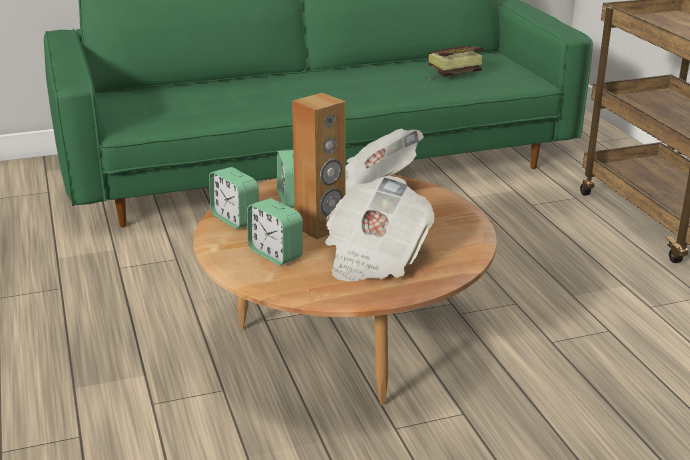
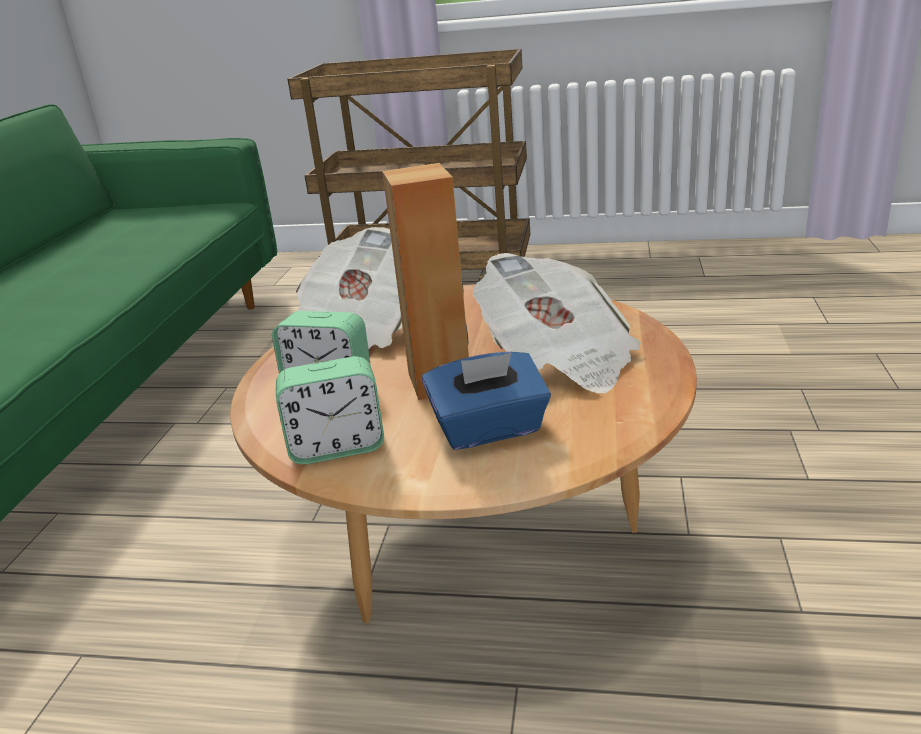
camera: 60 degrees left, 0 degrees up
(275, 254) = (489, 429): alarm clock -> blue tissue box
(449, 74) = (124, 237): book -> none

